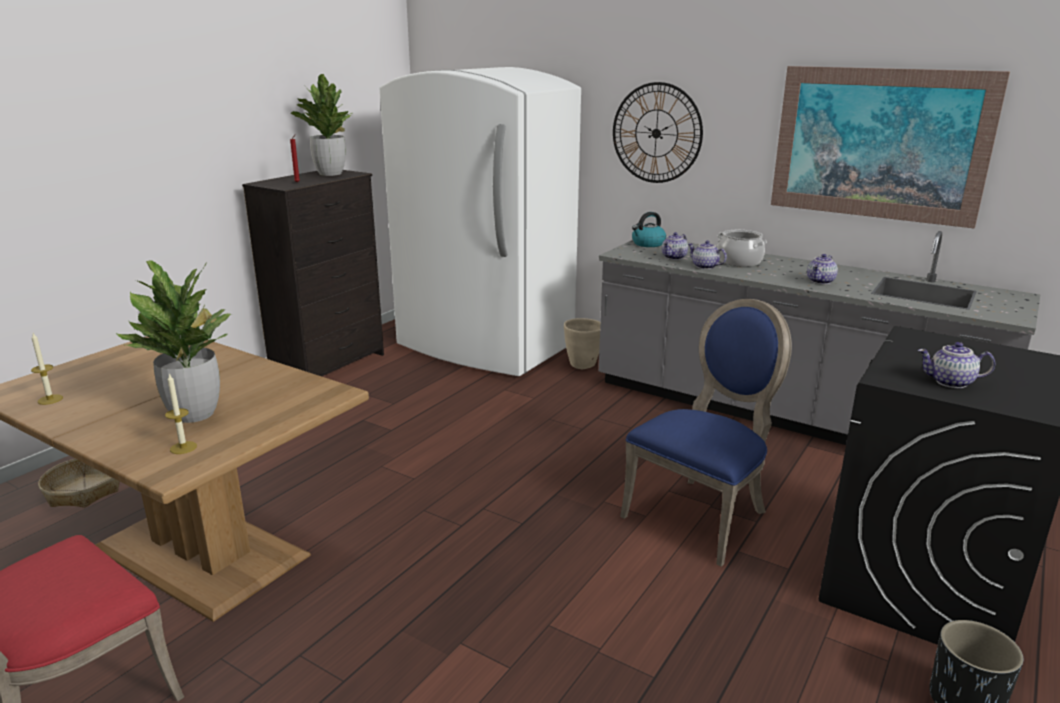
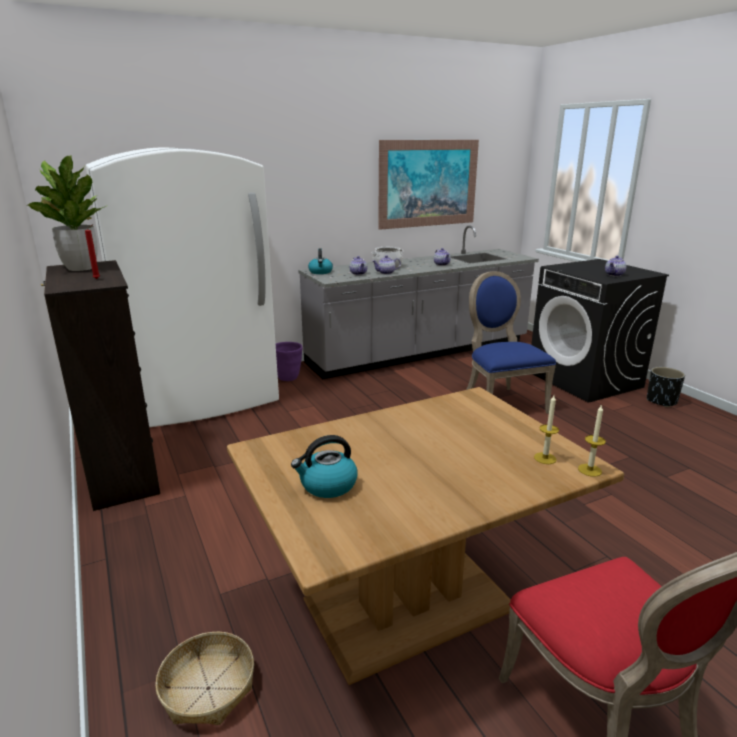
camera: 60 degrees left, 0 degrees up
(50, 399) = (381, 521): candle -> candle (589, 470)
(106, 371) = (327, 485): none -> kettle
(195, 414) = (478, 448): potted plant -> none
(583, 365) = (288, 378): beige planter -> purple planter
(656, 133) = (298, 192): wall clock -> none

